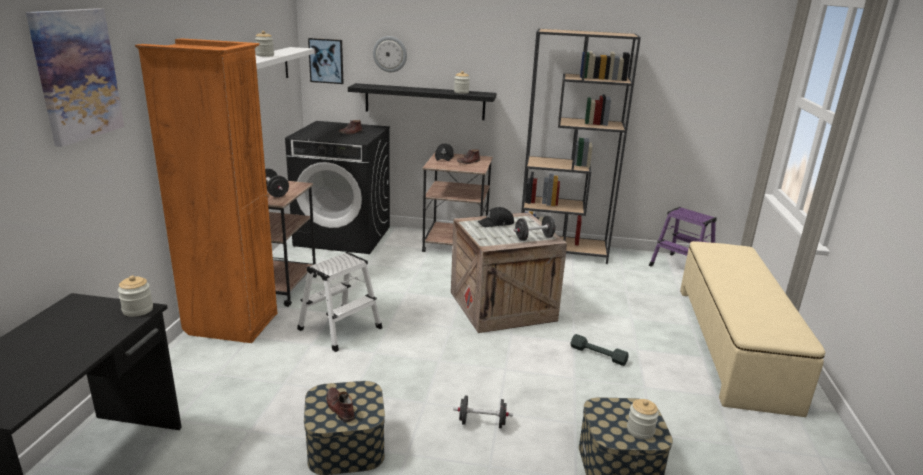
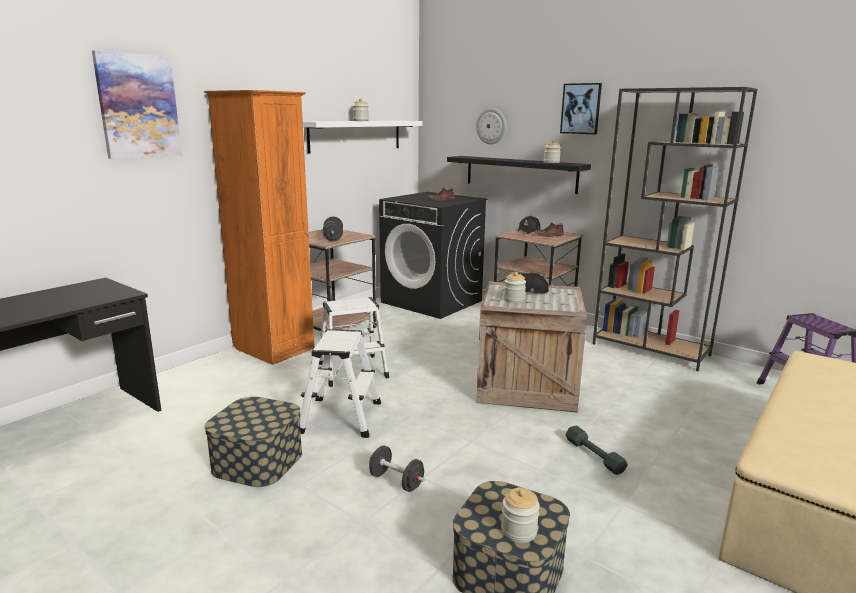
camera: 30 degrees right, 5 degrees down
(138, 310) = (124, 293): jar -> jar (514, 299)
(326, 61) = (438, 135): picture -> picture (581, 108)
(339, 408) = (247, 418): brown shoe -> none
(378, 379) = (341, 417): none -> white step ladder
(534, 238) = (552, 307): black dumbbell -> none

